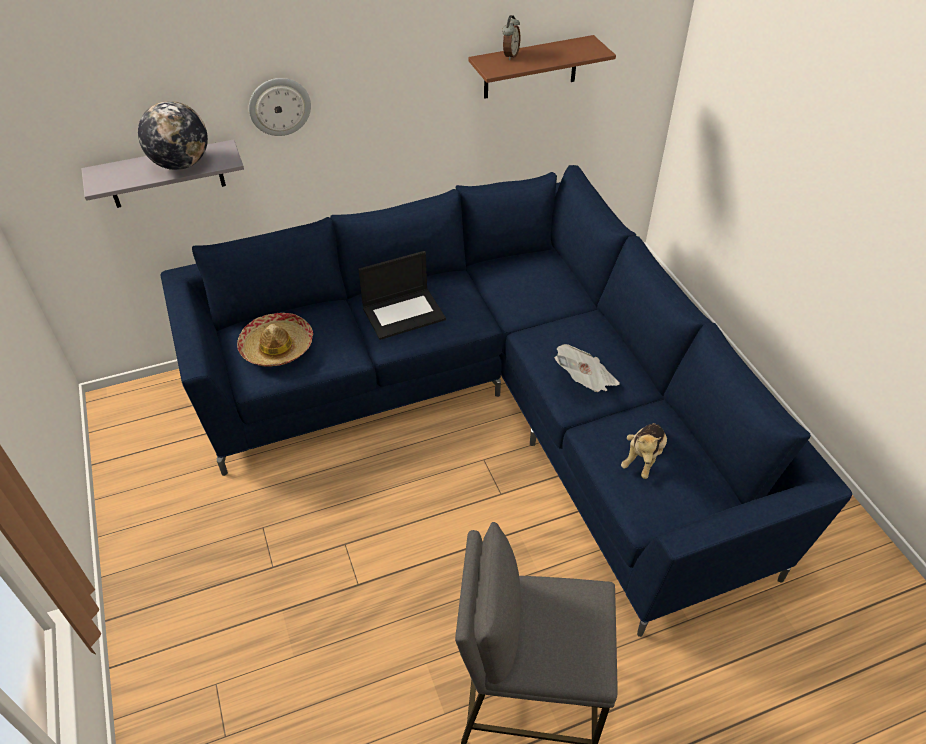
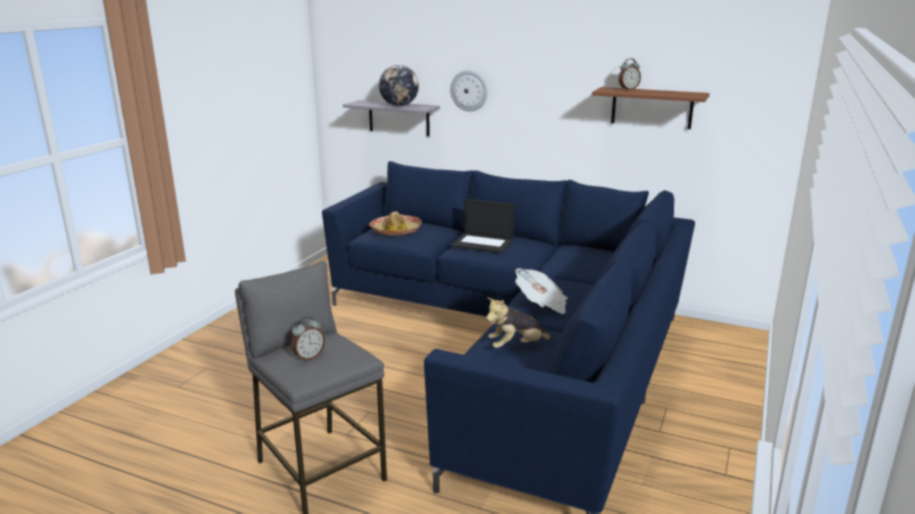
camera: 45 degrees right, 25 degrees down
(557, 637) = (309, 357): none -> alarm clock

